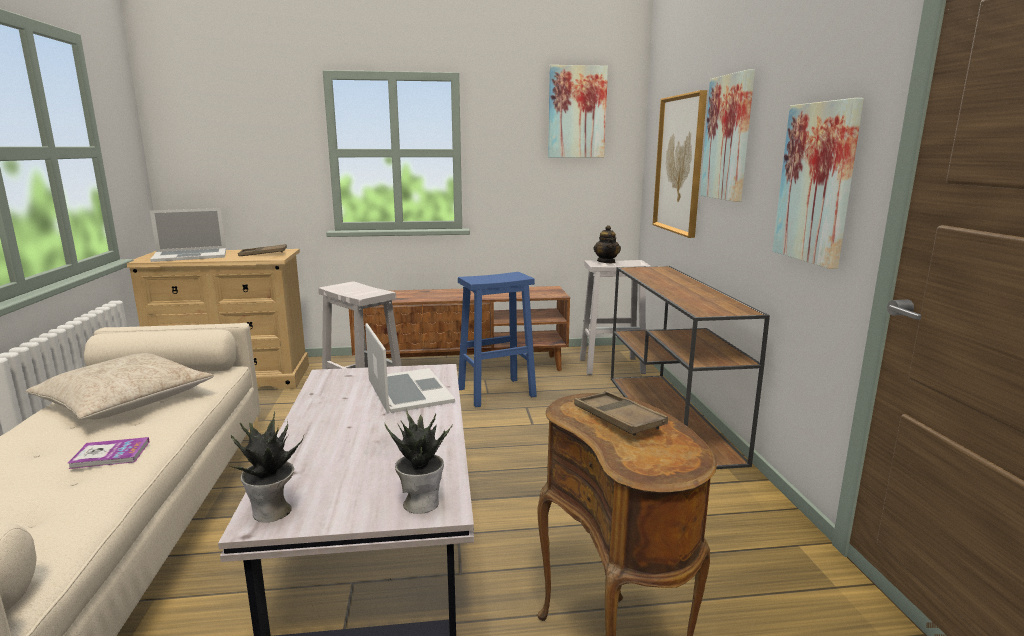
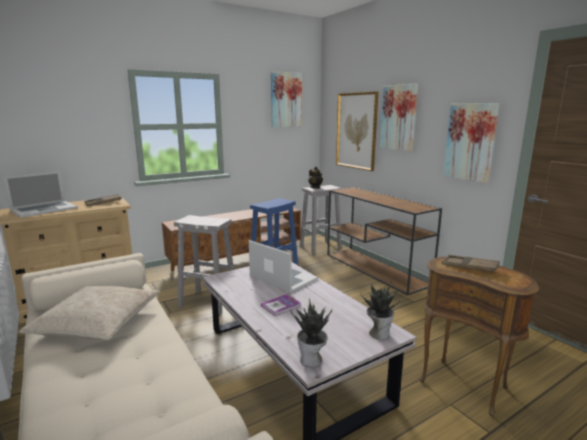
camera: 25 degrees left, 0 degrees up
(110, 455) = (153, 358): book -> book (281, 306)

